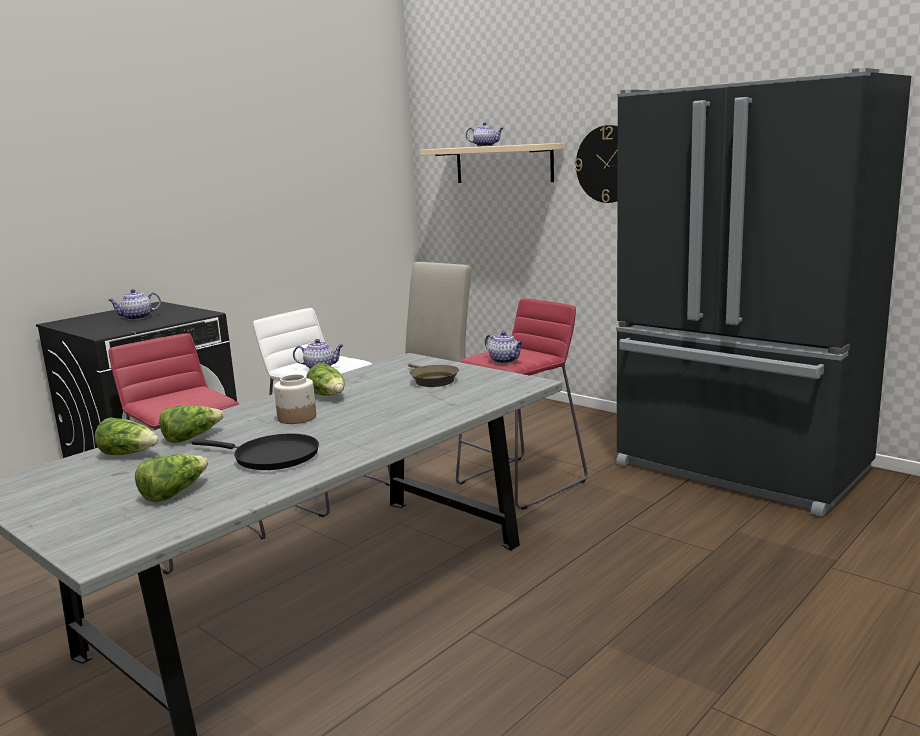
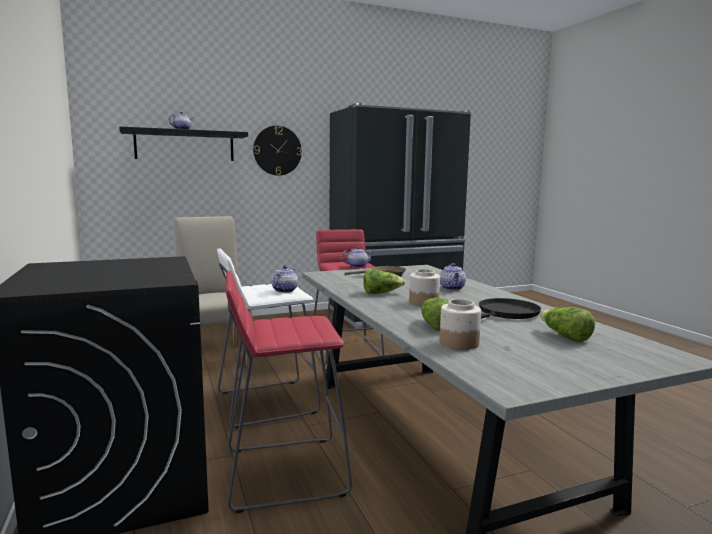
camera: 65 degrees left, 5 degrees down
(129, 454) = (458, 343): lettuce -> jar
(136, 318) = (111, 271): teapot -> teapot (452, 288)
(503, 164) = (185, 146): beige shelf -> black shelf

